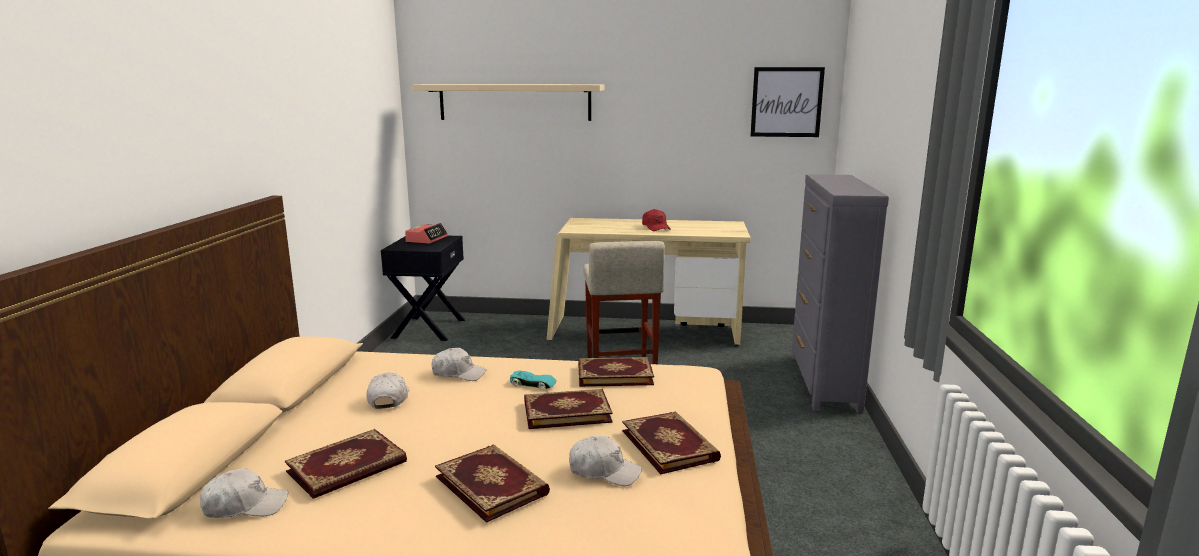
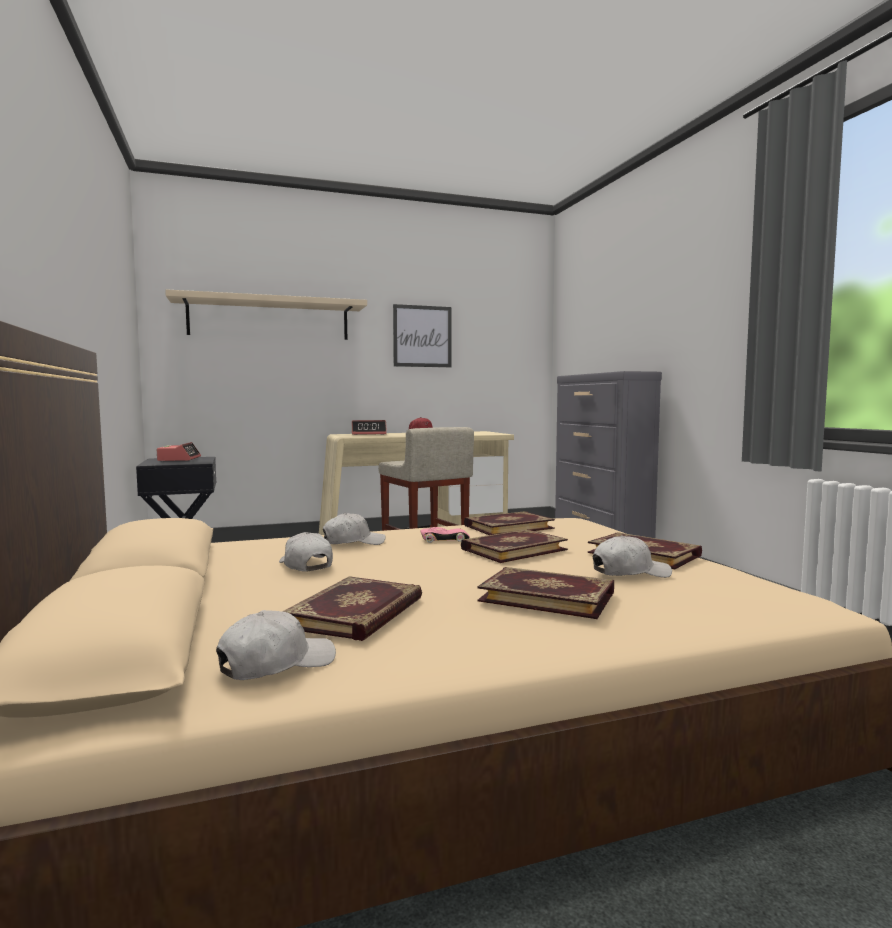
camera: 25 degrees left, 10 degrees down
(533, 384) = (445, 539): turquoise toy car -> pink toy car
(604, 222) = (369, 434): none -> alarm clock
(786, 102) = (513, 328): picture -> picture (422, 336)

